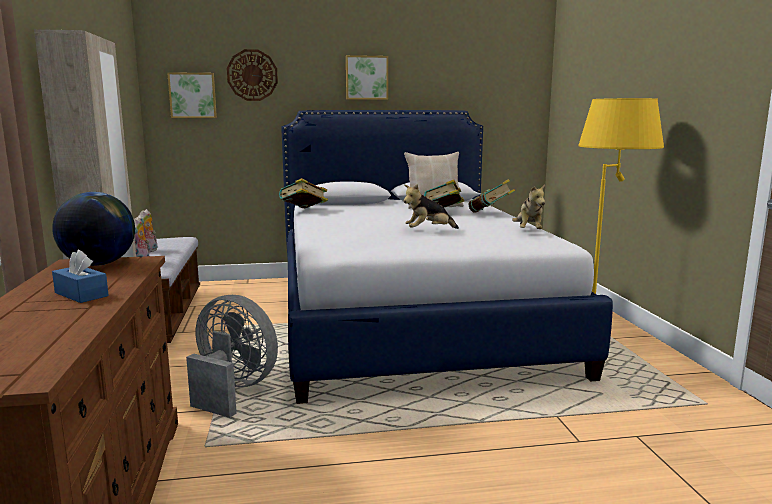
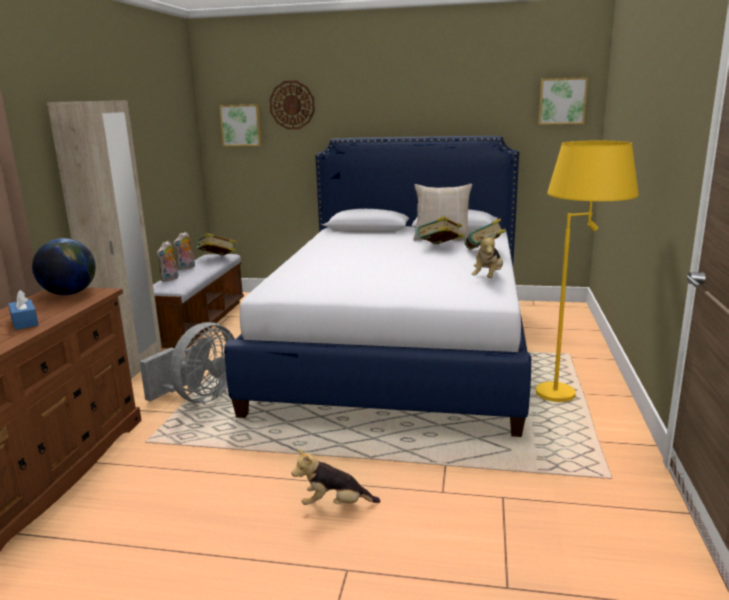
camera: 20 degrees right, 5 degrees up
(232, 390) = (199, 398): grey fan -> grey fan turned 75 degrees clockwise
(303, 211) = (314, 238): book -> book (216, 258)
(366, 78) = (399, 104): picture -> picture (562, 101)
(428, 231) = (392, 271): plush toy -> plush toy (335, 505)

